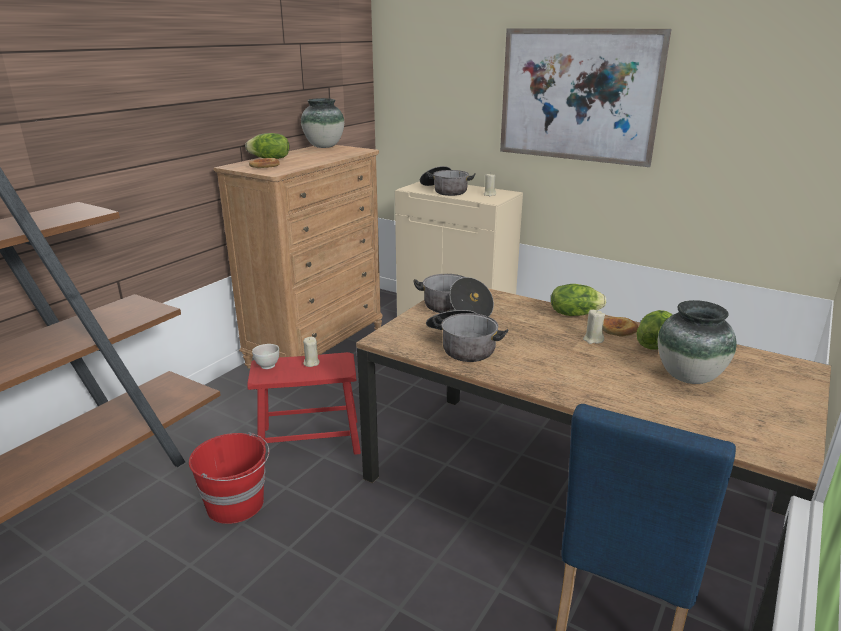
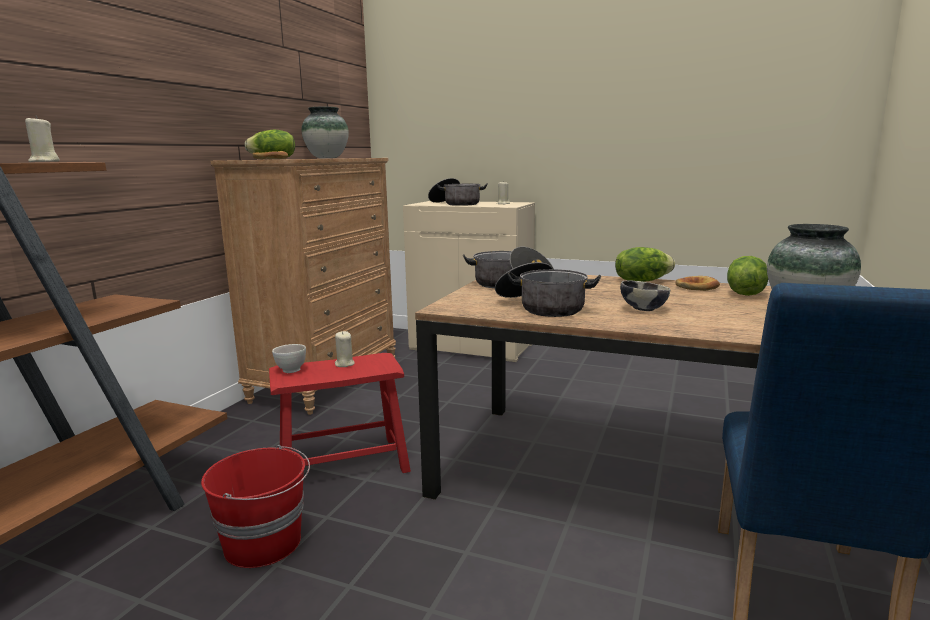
camera: 10 degrees left, 10 degrees down
(546, 359) = (643, 309): none -> bowl
(577, 96) = (585, 100): picture -> none
(593, 340) = (679, 294): beige candle -> beige candle (44, 161)

